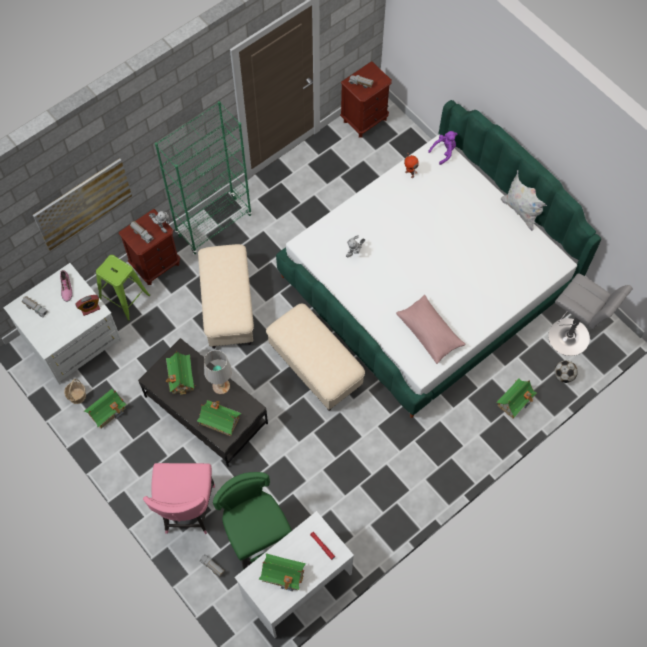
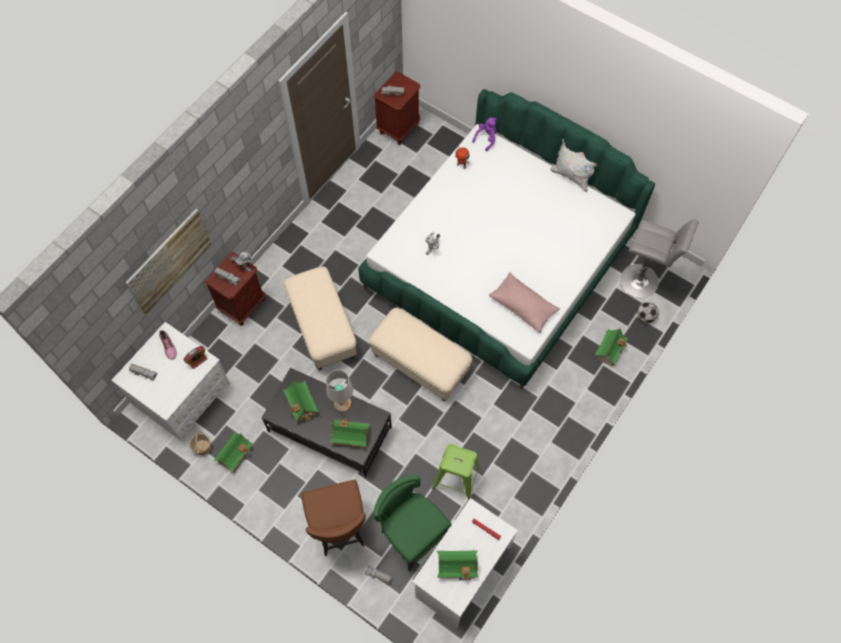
camera: 15 degrees left, 0 degrees up
(124, 298) = (222, 343): green stool -> green stool (456, 478)
(187, 510) = (339, 528): pink chair -> brown chair
(214, 225) = (287, 255): green bookcase -> none

